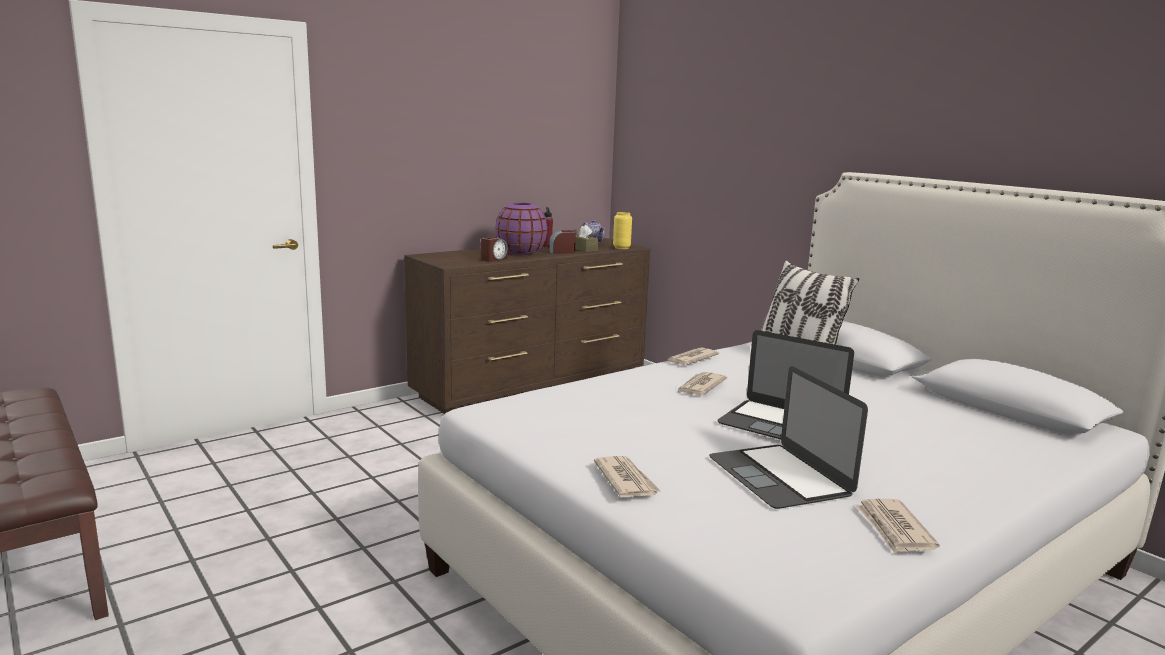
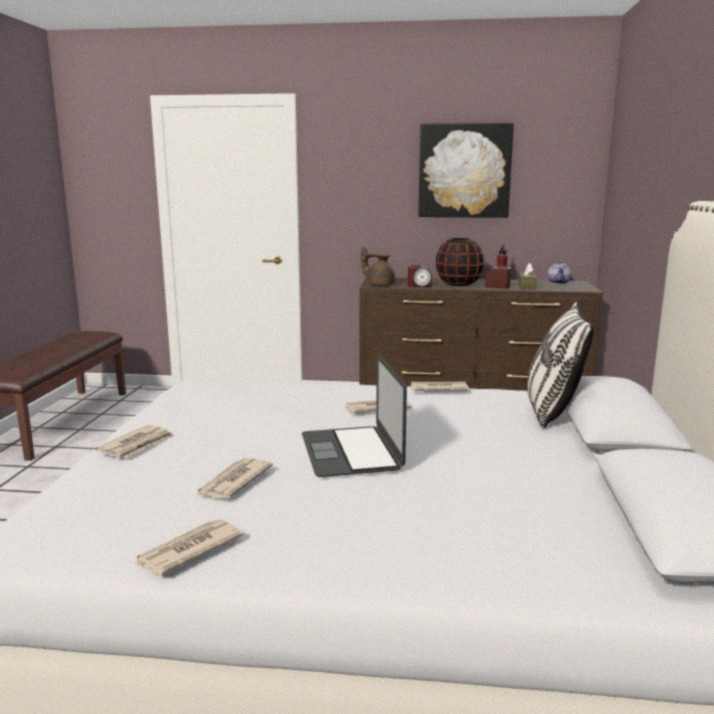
camera: 45 degrees right, 0 degrees up
(452, 263) = (379, 285): none -> brown teapot
(498, 128) = (464, 171): none -> picture
(521, 253) = (459, 284): purple vase -> black vase
(621, 248) = (569, 289): yellow vase -> none
(779, 476) = (233, 482): laptop -> newspaper

